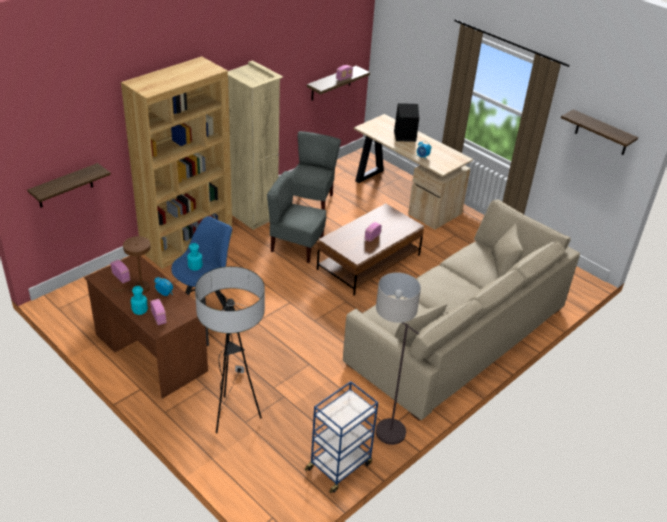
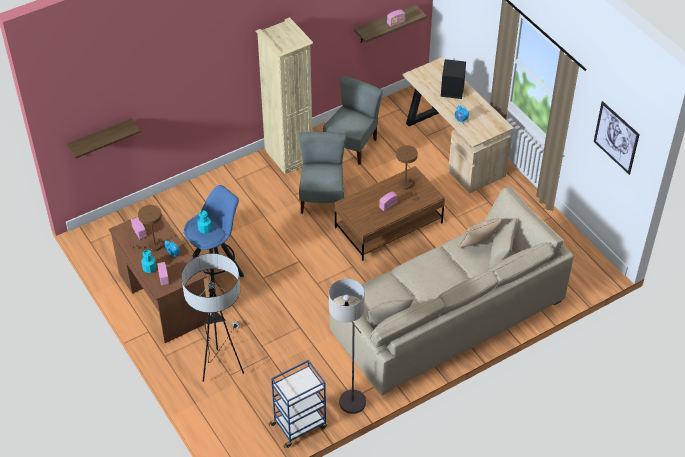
camera: 15 degrees right, 10 degrees up
(187, 243) = (218, 183): brown bookcase -> none
(296, 246) = (322, 198): grey chair -> grey chair turned 60 degrees clockwise
(384, 220) = (406, 186): none -> brown table lamp
(478, 259) = (478, 245): none -> pillow
(602, 133) = (616, 137): shelf -> picture

